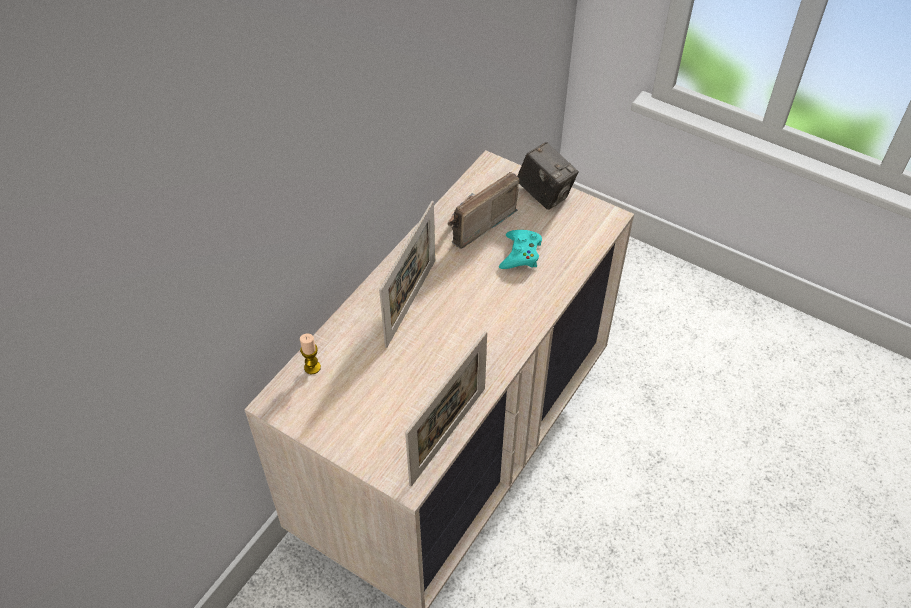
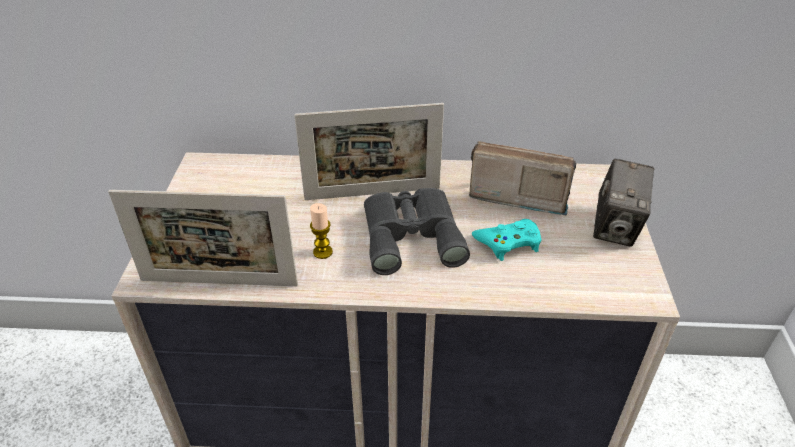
camera: 60 degrees right, 10 degrees down
(312, 367) = (252, 168): candle -> candle (322, 252)
(474, 301) = (411, 234): none -> grey binoculars

